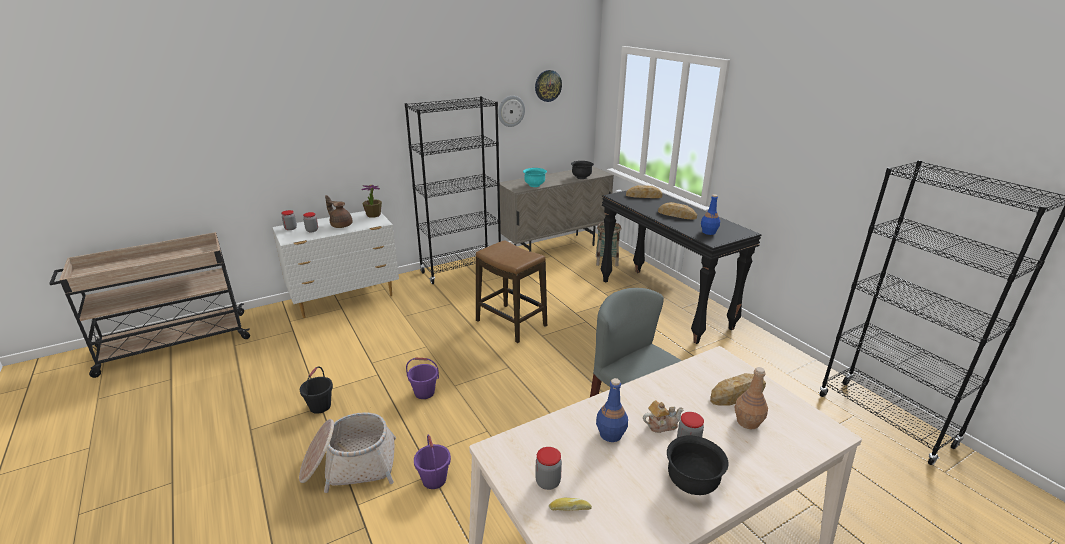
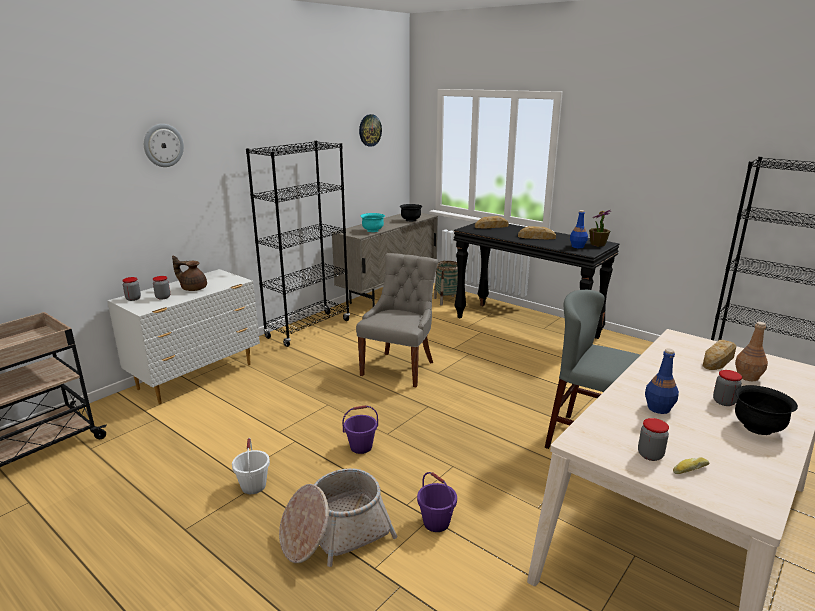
camera: 20 degrees left, 5 degrees down
(320, 406) = (253, 486): black bucket -> white bucket
(373, 215) = (221, 275): potted plant -> potted plant (598, 244)
(511, 111) = (339, 156): wall clock -> wall clock (163, 145)
(511, 323) = (399, 368): stool -> grey chair
(661, 425) = (689, 392): teapot -> none

